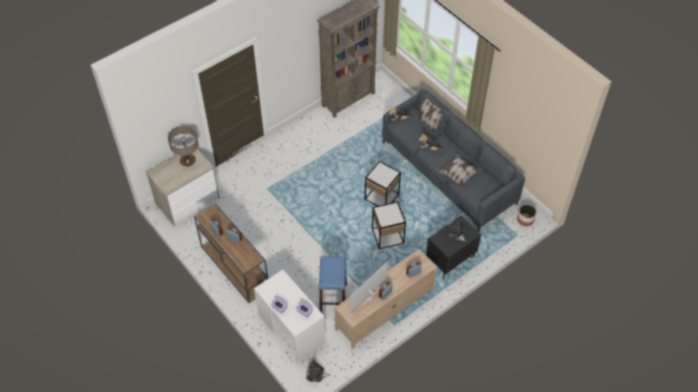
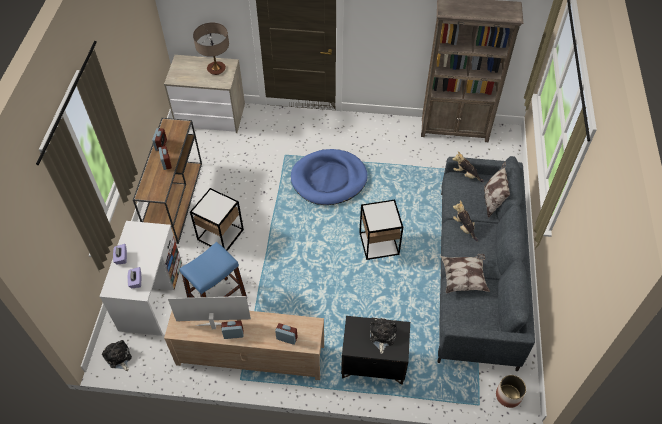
camera: 45 degrees right, 0 degrees up
(311, 183) = (329, 179): none -> blue dog bed
(387, 236) = (339, 286): side table -> side table (220, 235)

